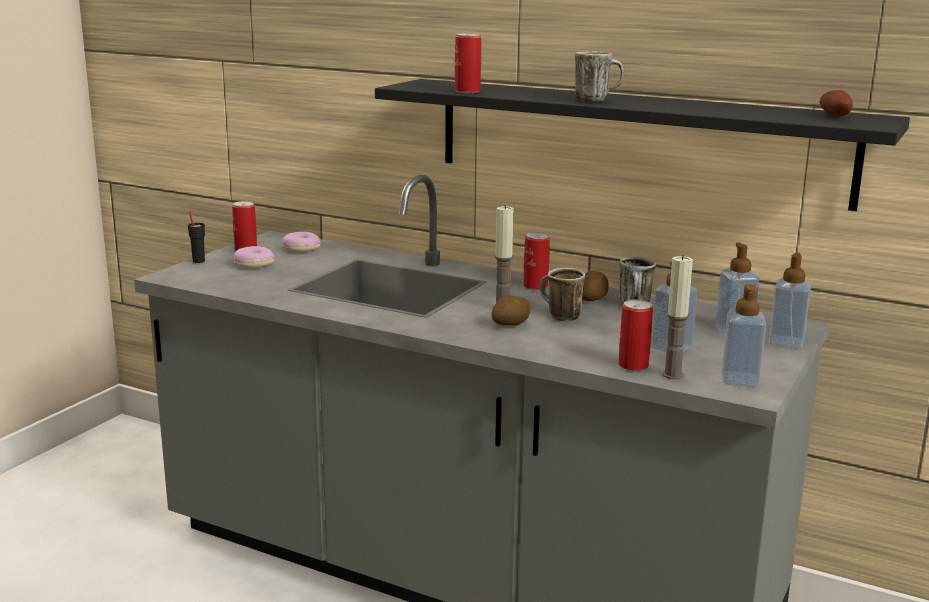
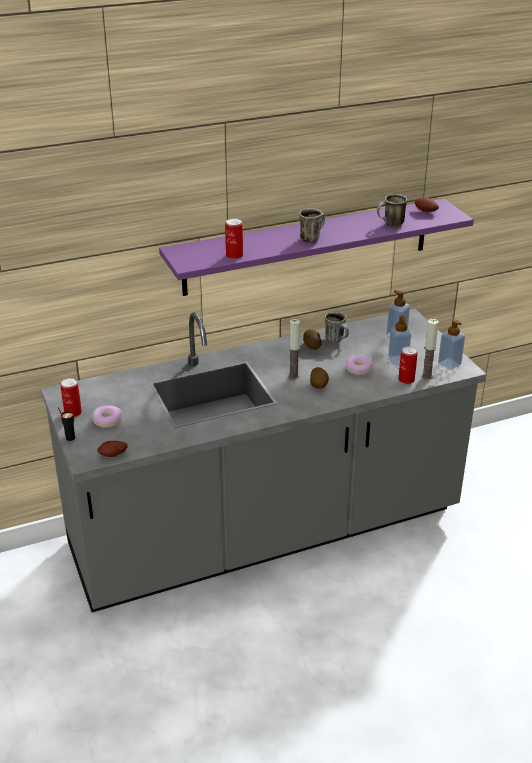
camera: 50 degrees left, 15 degrees up
(192, 283) = (113, 455): none -> potato
(300, 249) = (100, 392): donut -> donut (359, 369)
(535, 286) = (274, 352): can -> none
(558, 316) = (324, 367): mug -> mug (390, 224)
(636, 140) = (308, 246): black shelf -> purple shelf
(786, 342) = (424, 331): soap dispenser -> none

